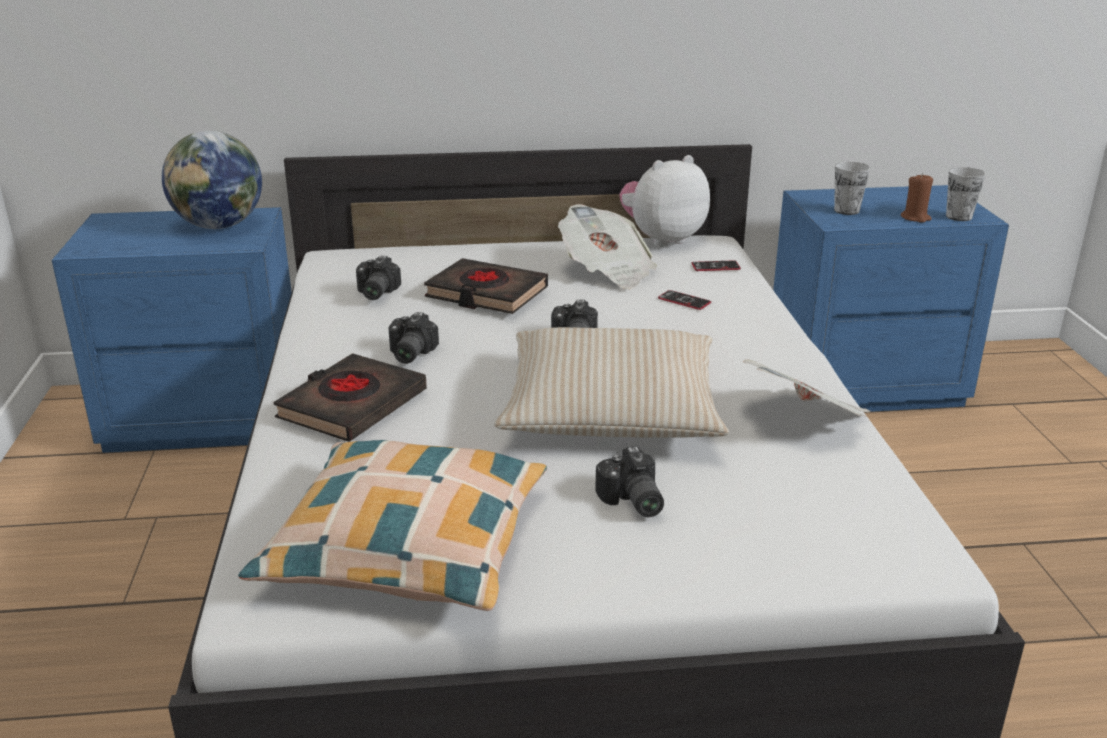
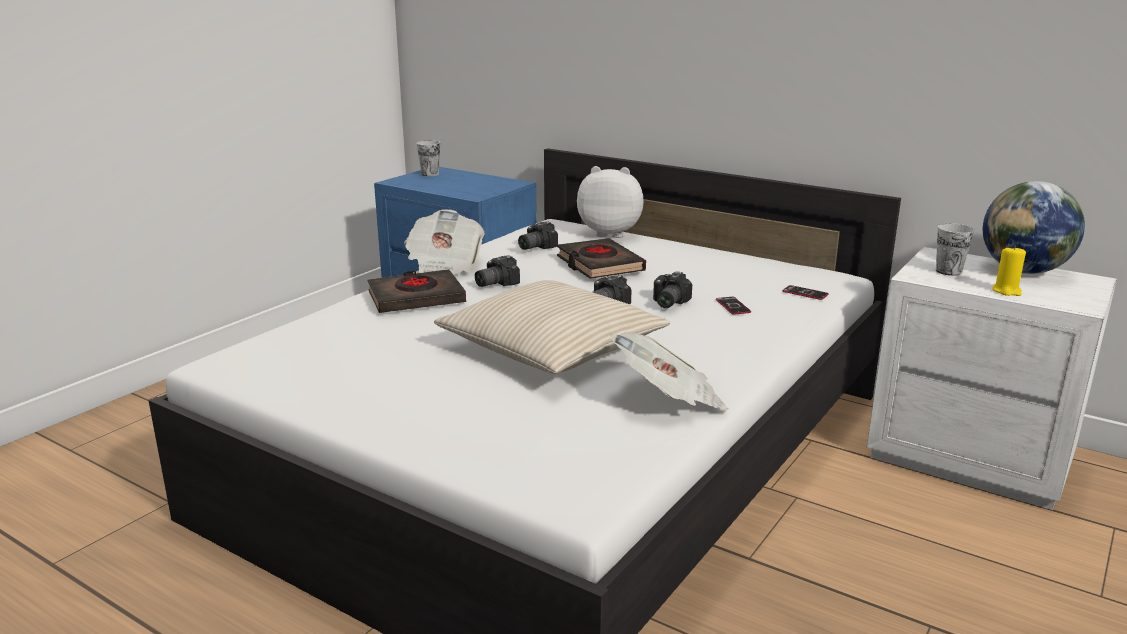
camera: 40 degrees right, 5 degrees down
(219, 226) = (482, 185): globe -> globe (1023, 271)
(407, 545) = (316, 368): pillow -> none
(607, 271) = (713, 275): newspaper -> newspaper (444, 266)
(631, 502) = (462, 395): camera -> camera (667, 303)
(662, 239) = (799, 266): plush toy -> plush toy (610, 233)
(863, 383) = (970, 457): blue nightstand -> white nightstand
(915, 218) = (1006, 291): brown candle -> yellow candle
(959, 217) = (1058, 301): cup -> cup (430, 174)

